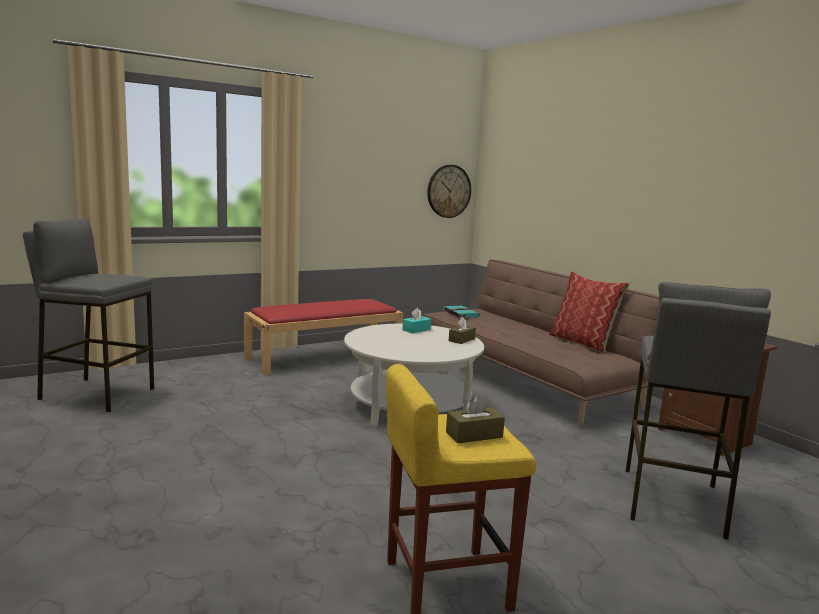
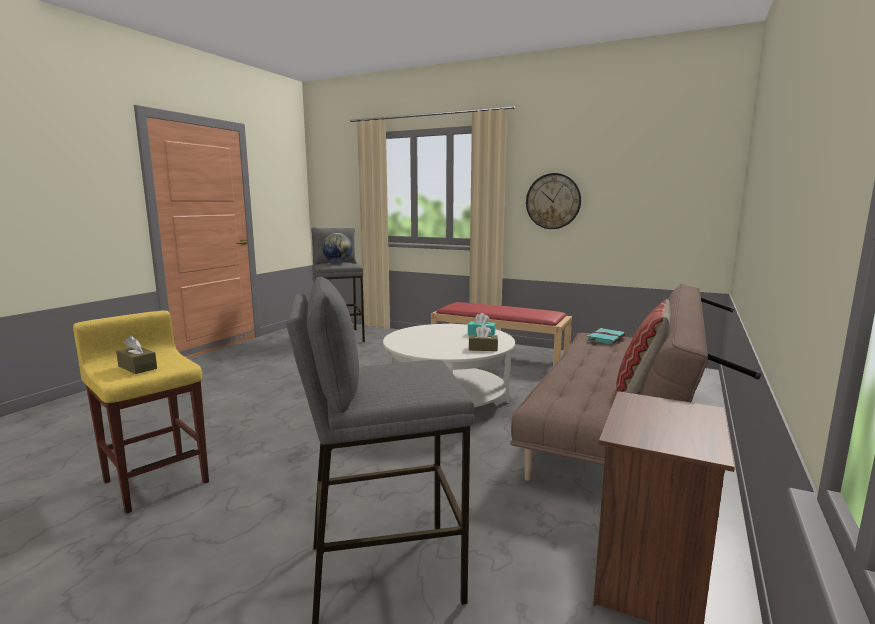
camera: 60 degrees right, 0 degrees up
(102, 276) = (338, 263): none -> globe
(448, 191) = (690, 205): wall clock -> wall clock (553, 201)

